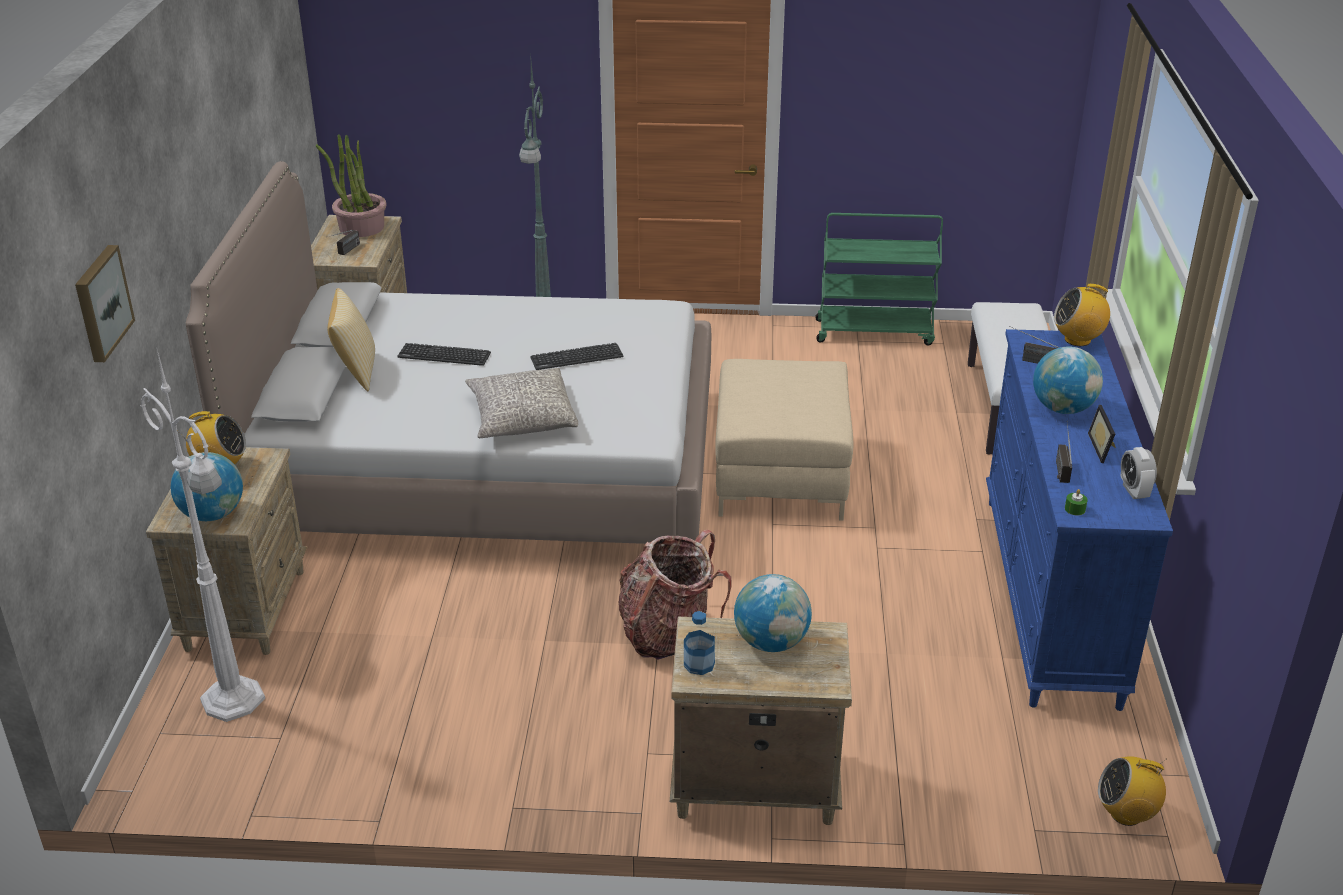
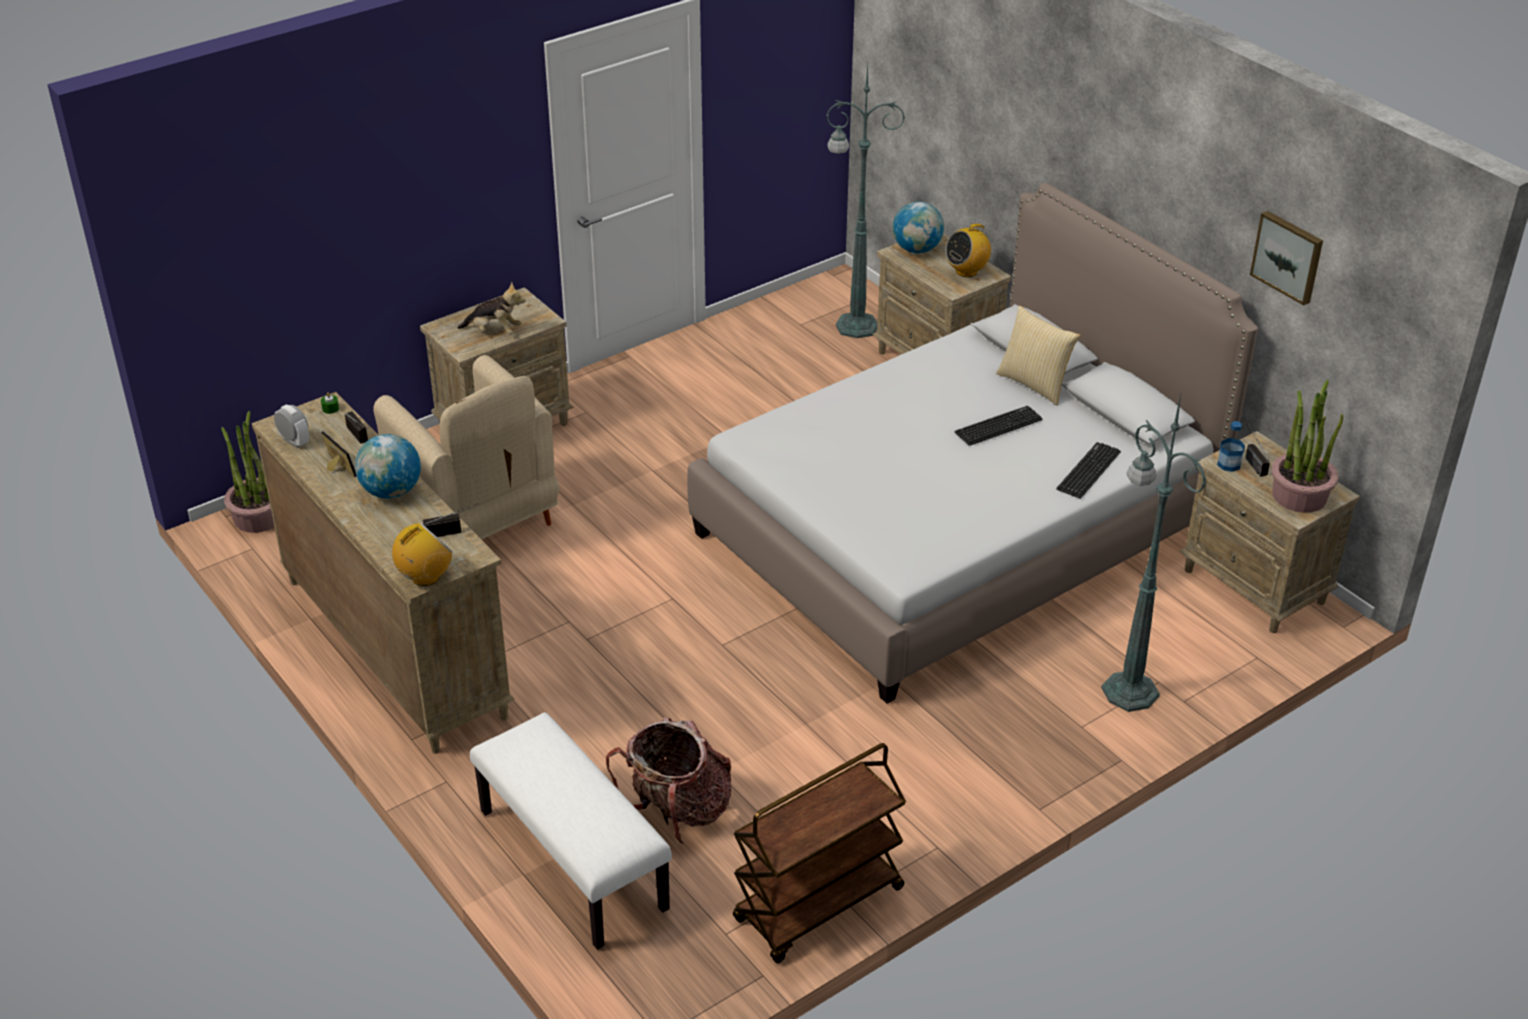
camera: 140 degrees right, 5 degrees up
(101, 303) = (974, 81): picture -> picture (1288, 256)
(234, 701) = (854, 326): white floor lamp -> green floor lamp
(521, 417) = (857, 407): grey pillow -> none
(577, 357) = (898, 476): keyboard -> keyboard (1088, 471)
(668, 633) = (654, 480): backpack -> backpack (678, 811)
(699, 664) = (524, 304): bottle -> bottle (1229, 464)
(771, 642) = (494, 331): globe -> plush toy
(780, 474) = (716, 649): beige ottoman -> none
(875, 332) = (818, 906): green cart -> brown cart
(886, 677) = (476, 524): none -> beige armchair
(1050, 598) = (394, 646): blue dresser -> beige dresser
(1126, 814) = (258, 516): radio -> potted plant

